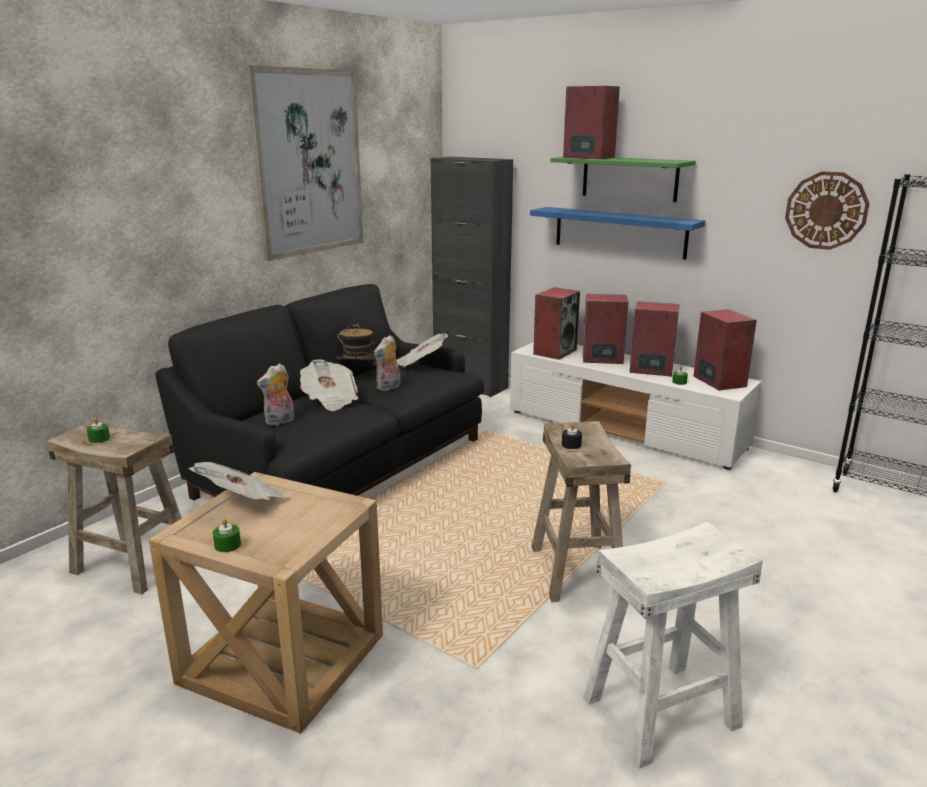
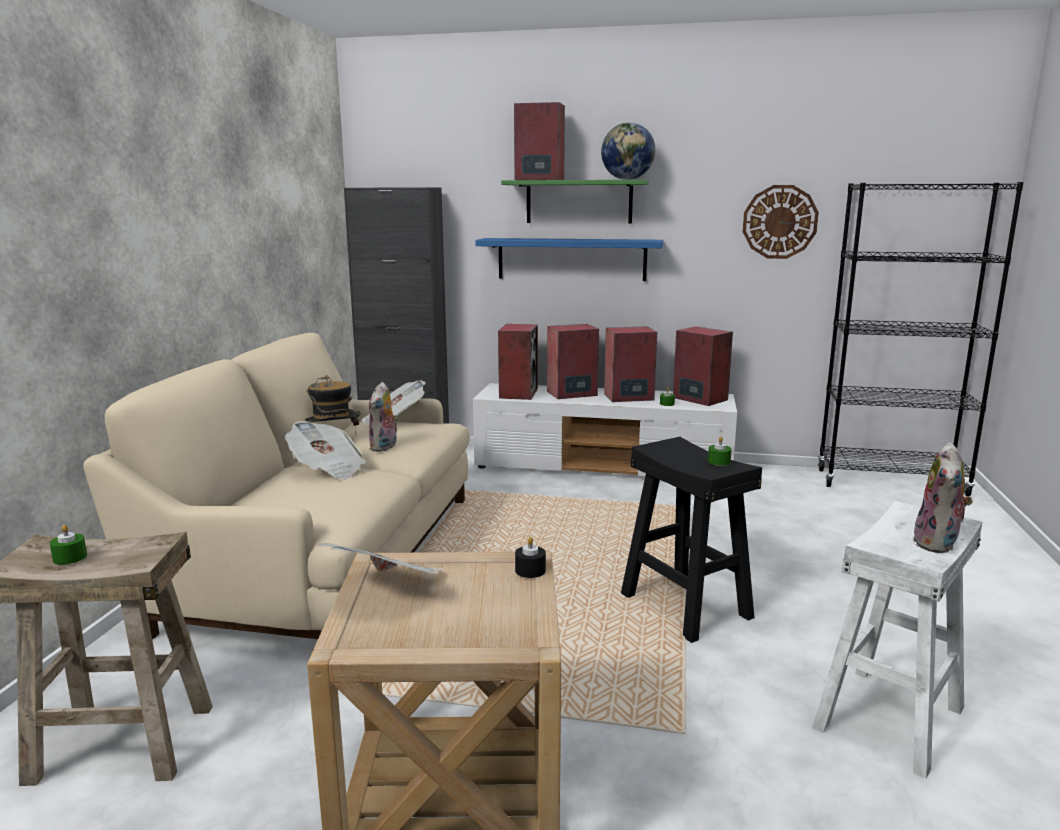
camera: 25 degrees left, 5 degrees down
(227, 545) = (433, 641): green candle -> green candle (719, 461)
(280, 422) = (287, 502): plush toy -> plush toy (938, 544)
(309, 163) = (230, 182): picture -> none
(341, 465) = (325, 556): black sofa -> beige sofa
(571, 444) = (681, 461): black candle -> black candle (530, 570)
(577, 571) = (686, 606): beige stool -> black stool
(668, 160) = (627, 179): none -> globe

